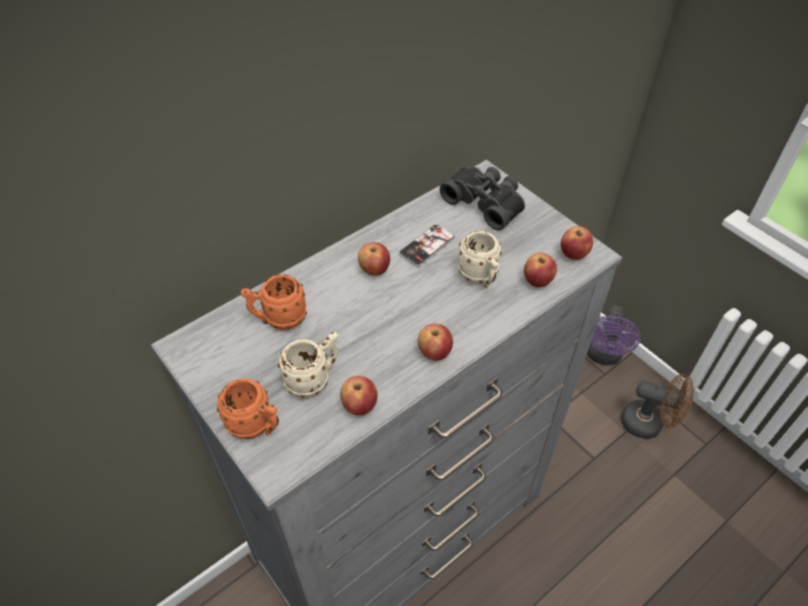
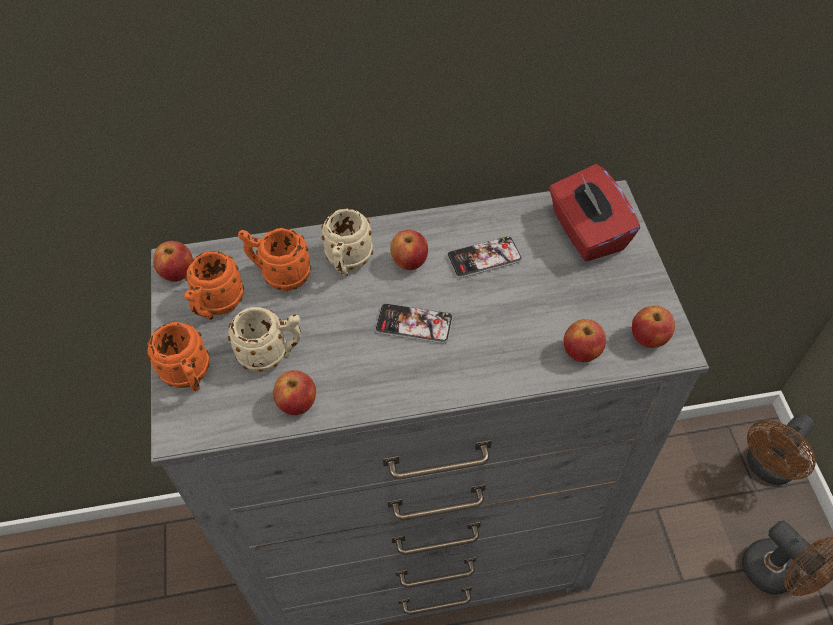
camera: 30 degrees right, 5 degrees up
(242, 364) = (217, 306): none -> orange mug
(408, 311) = (414, 324): none -> phone
(434, 352) = (410, 382): apple -> apple (178, 273)
(480, 278) = (517, 321): beige mug -> beige mug (347, 264)
(485, 202) = (586, 232): black binoculars -> red tissue box
(603, 356) = (767, 468): purple fan -> brown fan

